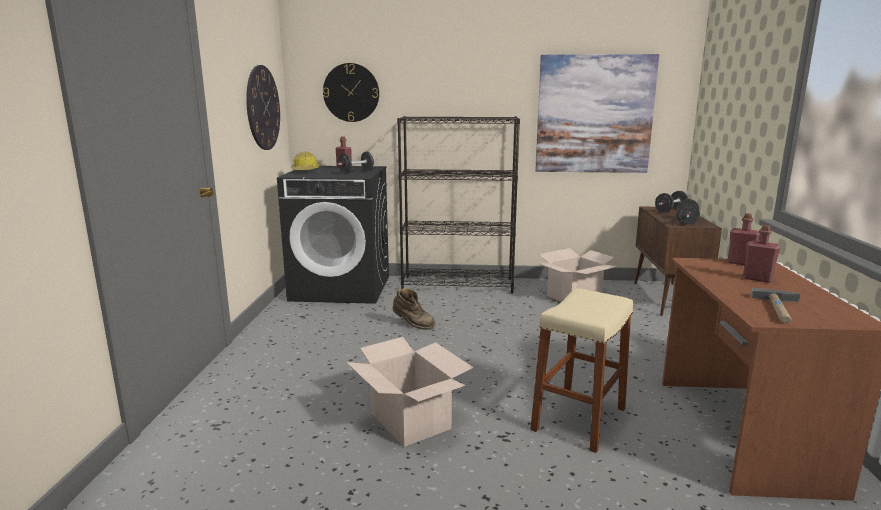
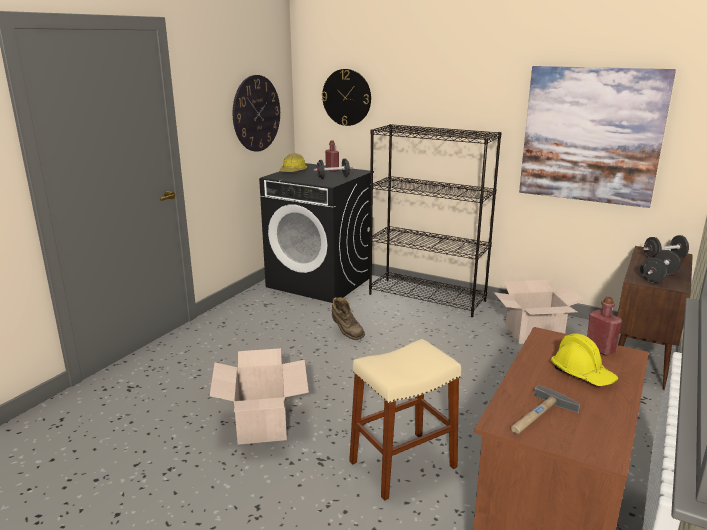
camera: 25 degrees right, 5 degrees up
(757, 279) = (582, 374): red bottle -> yellow hard hat

